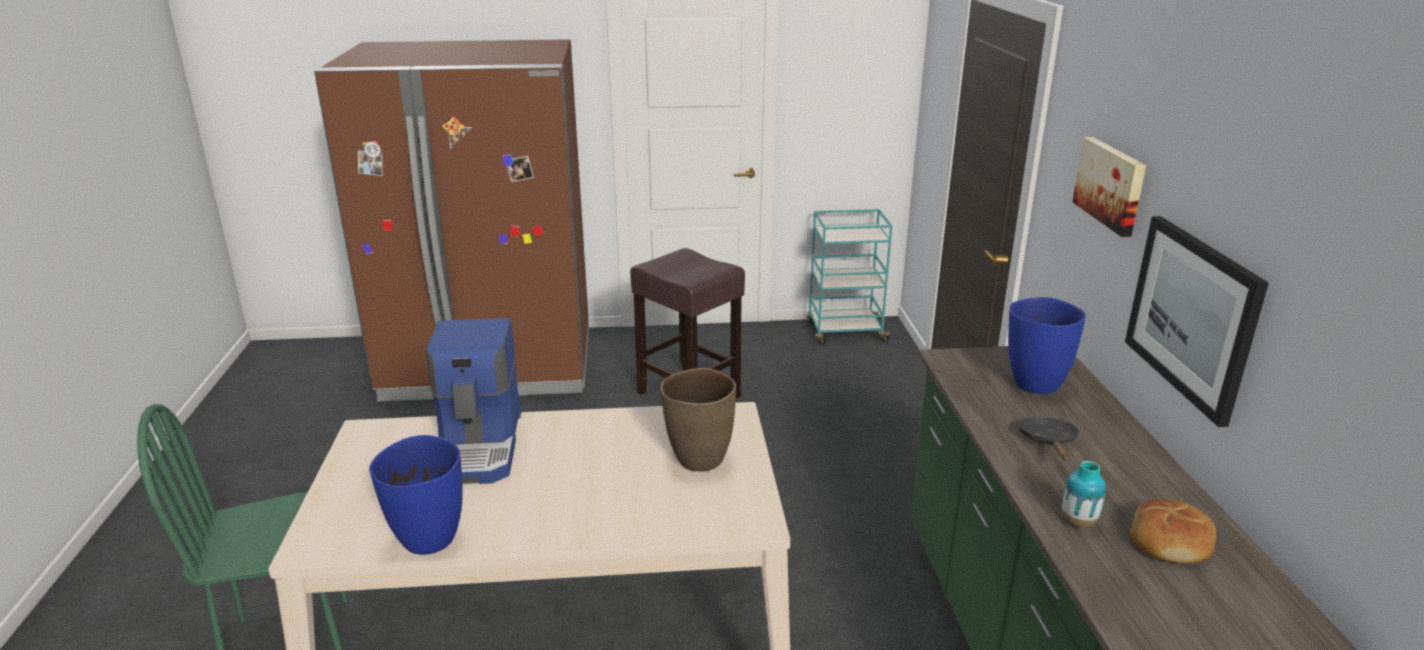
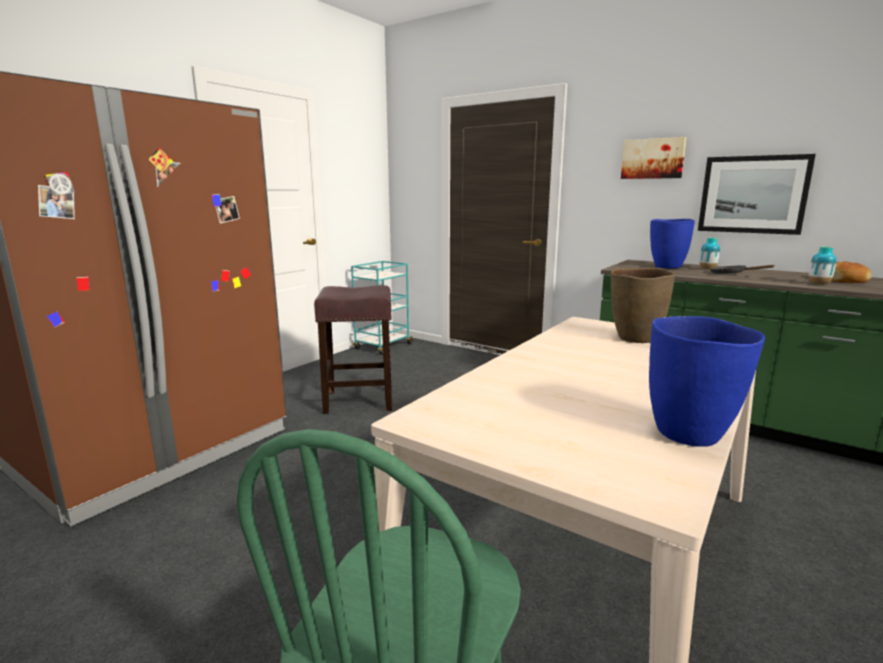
camera: 50 degrees left, 10 degrees down
(480, 446) = (527, 384): coffee machine -> none
(1075, 416) = (707, 269): none -> vase

